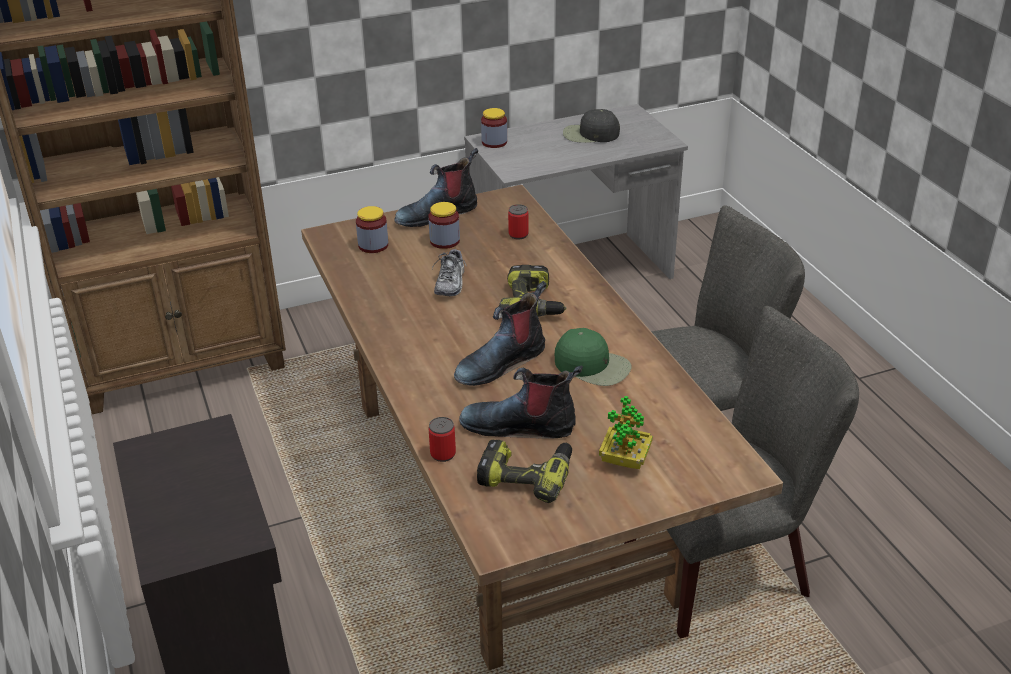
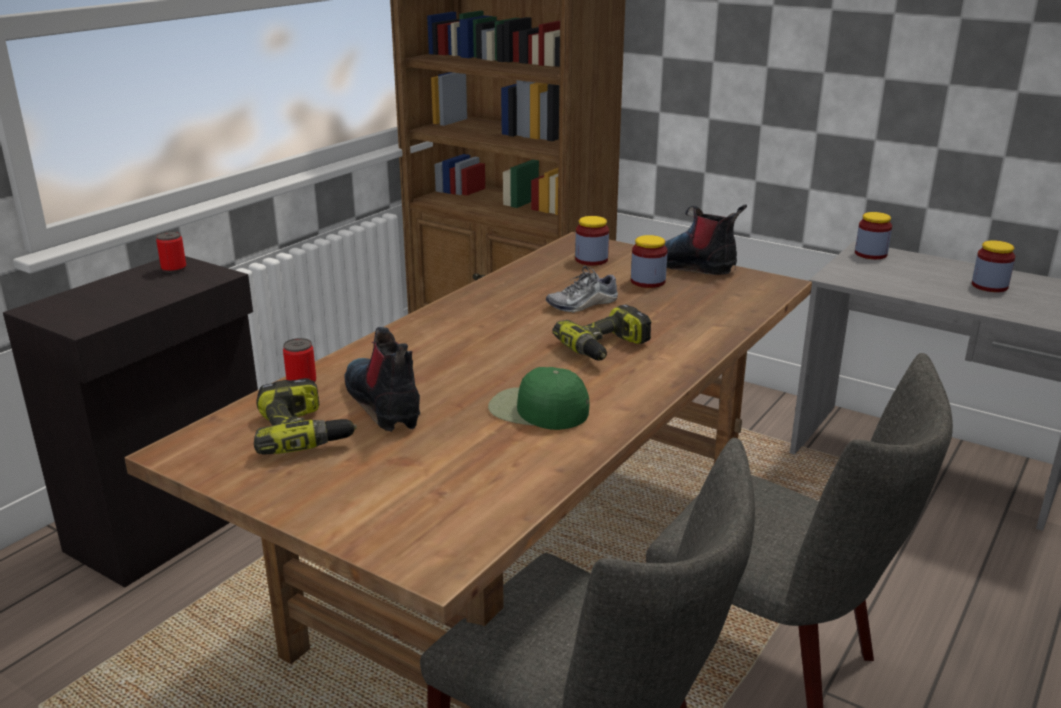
camera: 55 degrees right, 10 degrees down
(500, 363) = (481, 364): boot -> none
(518, 235) = (717, 306): can -> can (174, 269)
(590, 134) = (989, 286): black cap -> jar
(593, 366) = (537, 410): green cap -> green cap turned 120 degrees clockwise
(625, 460) = (382, 478): potted plant -> none

